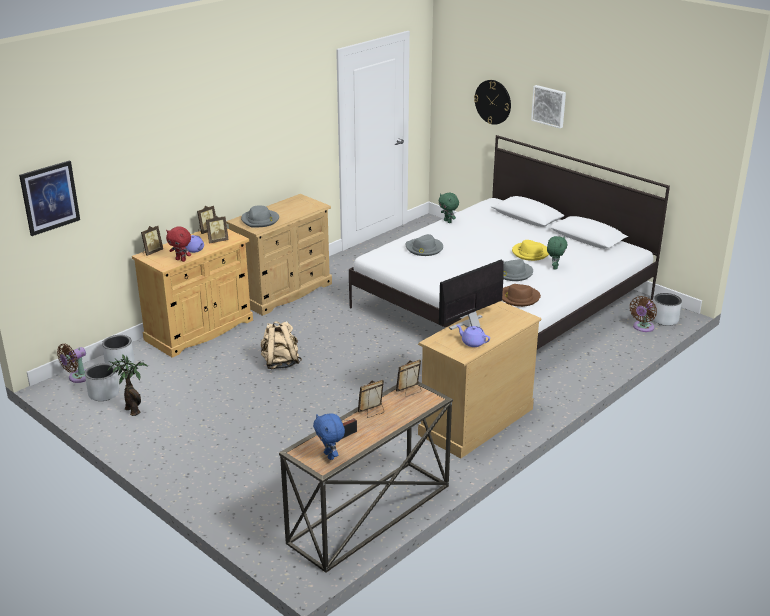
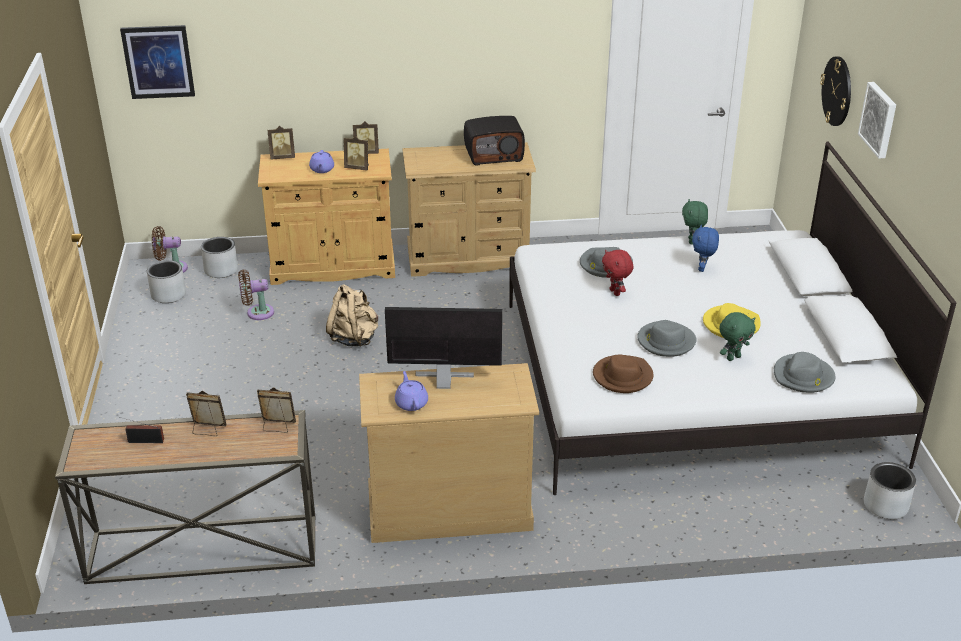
camera: 40 degrees right, 5 degrees up
(133, 409) = (168, 323): potted plant -> none
(181, 260) = (293, 176): red plush toy -> red plush toy (615, 292)
(260, 220) = (435, 159): grey hat -> grey hat (803, 376)
(292, 206) = (494, 155): none -> radio
(330, 456) = (101, 455): blue plush toy -> blue plush toy (702, 268)
(642, 328) = (835, 500): brown fan -> brown fan (257, 313)

